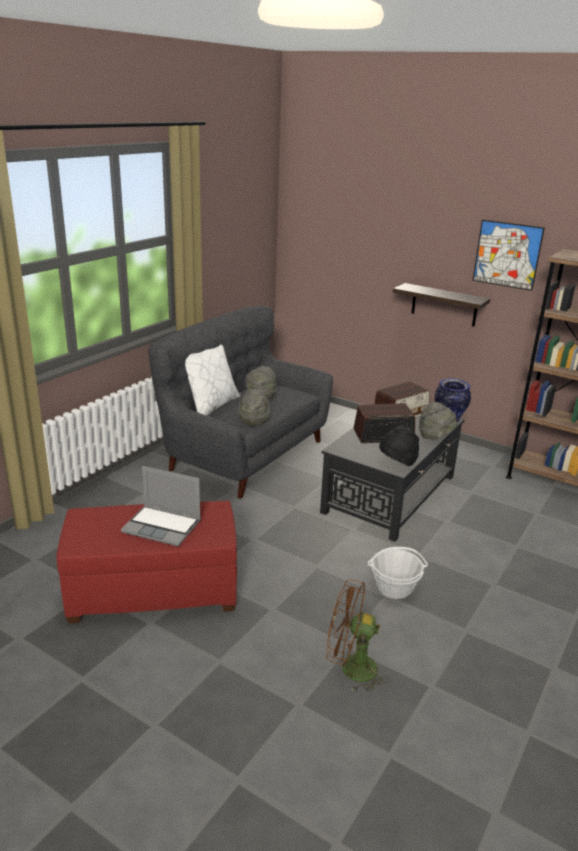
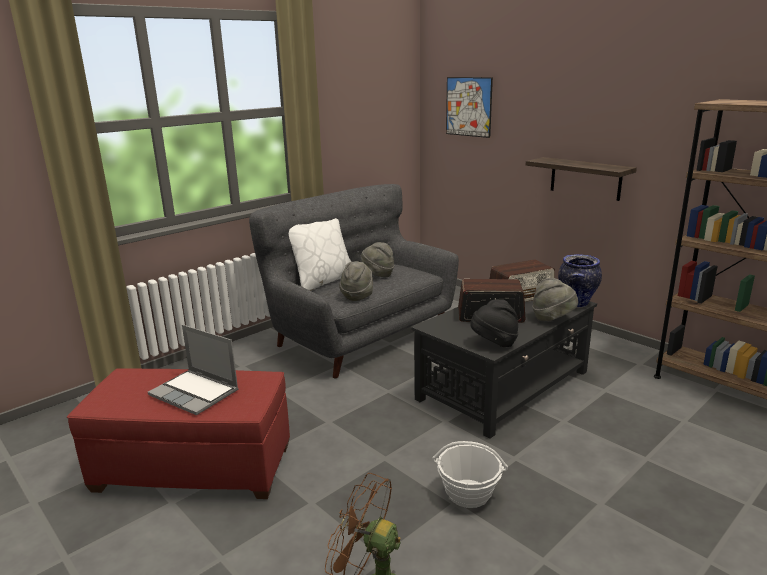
camera: 15 degrees right, 5 degrees down
(507, 255) = (654, 114): picture -> picture (468, 107)

